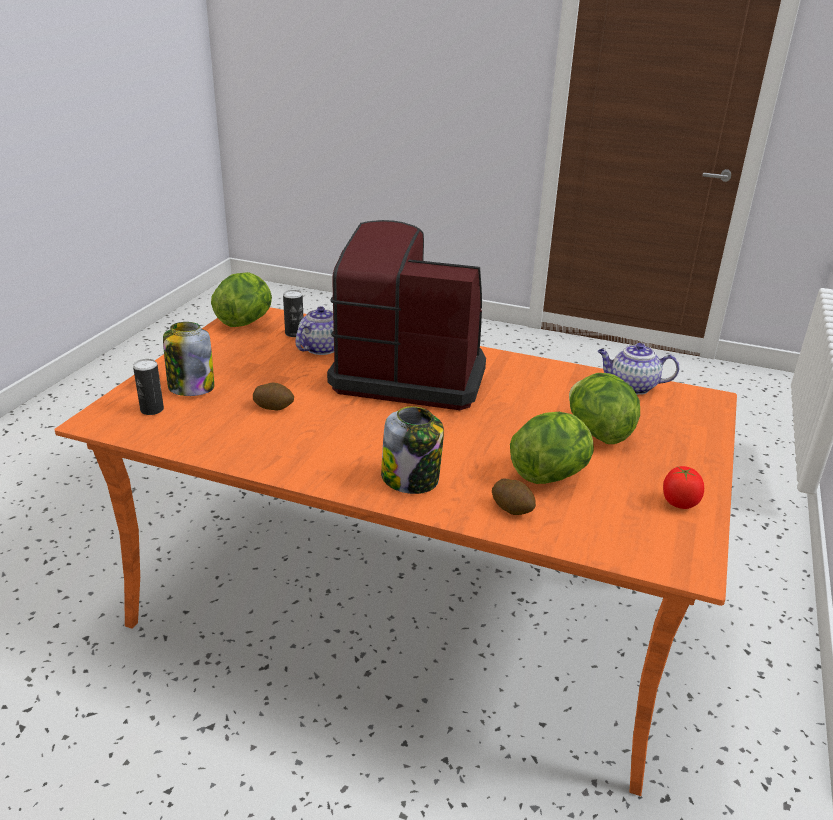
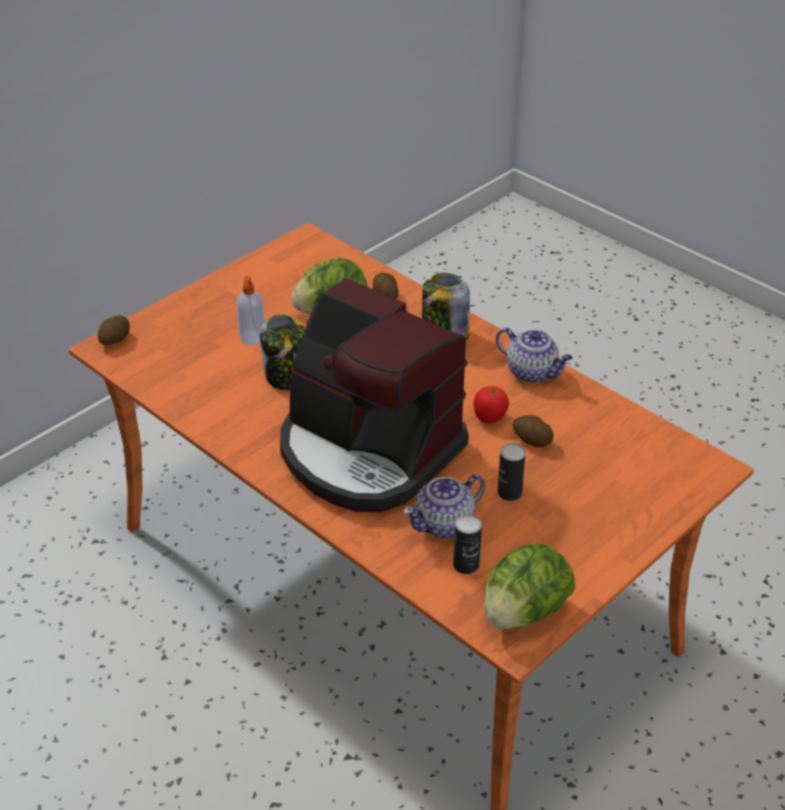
camera: 155 degrees left, 10 degrees up
(152, 410) = (656, 467): can -> can (509, 493)
(190, 387) = (614, 492): jar -> jar (287, 376)
(597, 432) = (252, 338): lettuce -> soap dispenser
(632, 387) = (157, 377): teapot -> teapot (532, 372)
(679, 503) = (262, 272): tomato -> tomato (489, 417)
(710, 405) = (115, 340): none -> potato

